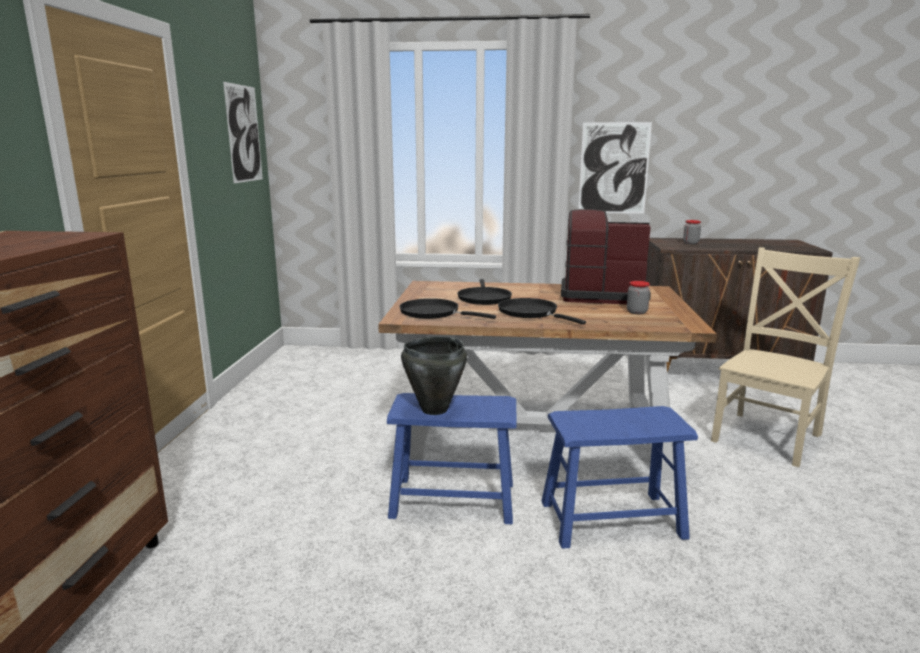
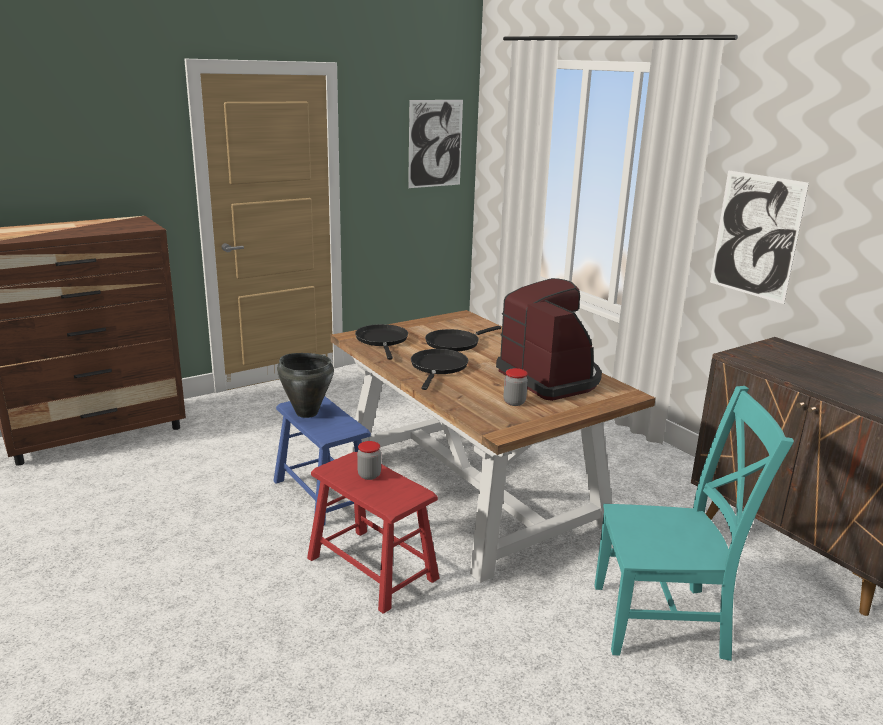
camera: 50 degrees right, 5 degrees up
(612, 519) = (372, 568): blue stool -> red stool
(690, 243) = (788, 360): jar -> jar (369, 475)
(768, 436) = (665, 621): beige chair -> turquoise chair

